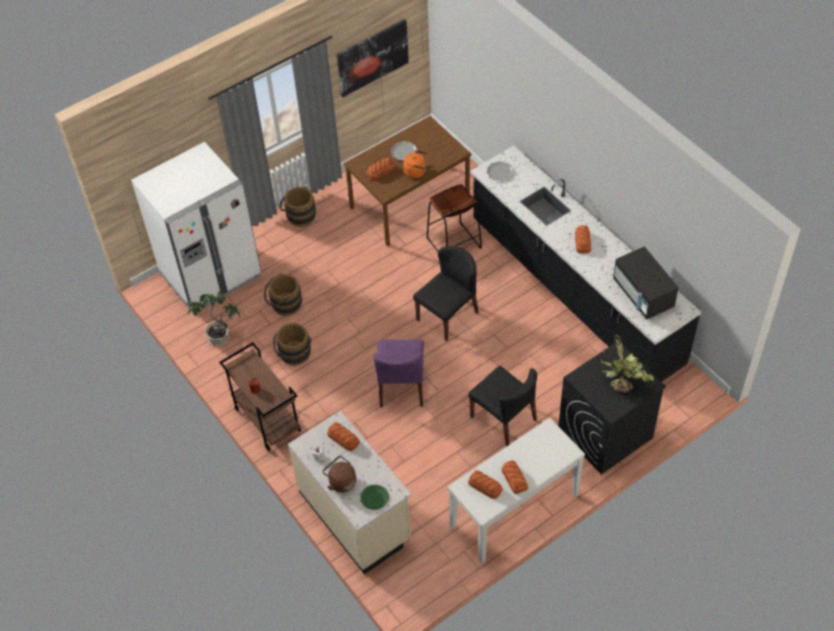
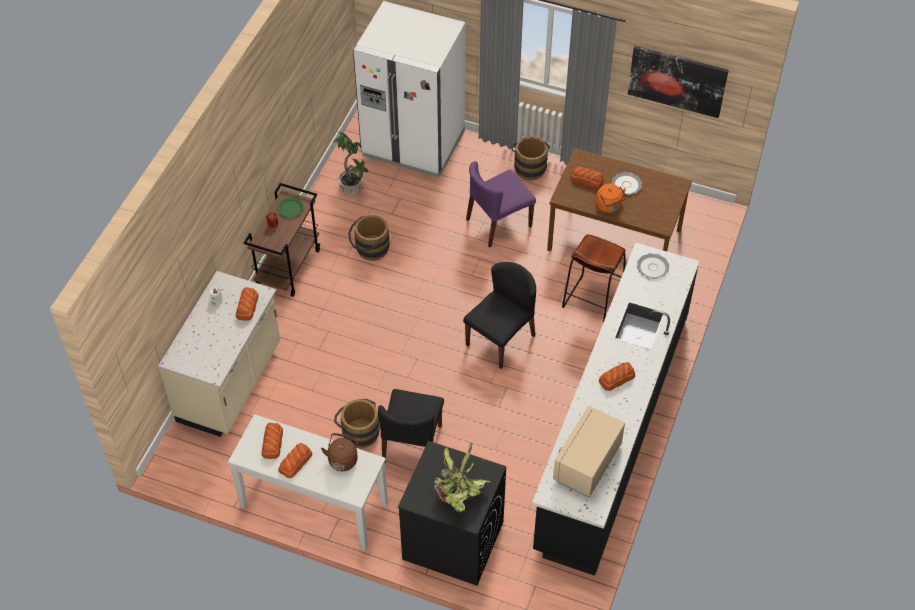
camera: 55 degrees right, 0 degrees up
(284, 305) = (419, 211): brown bucket -> brown bucket (358, 431)
(341, 481) = (200, 328): brown kettle -> brown kettle (343, 459)
(375, 498) = (198, 361): green plate -> green plate (290, 208)
(402, 386) = (392, 346): purple chair -> purple chair (498, 223)
(447, 315) = (500, 339): black chair -> black chair turned 60 degrees counterclockwise
(643, 295) = (586, 463): black microwave -> beige microwave

